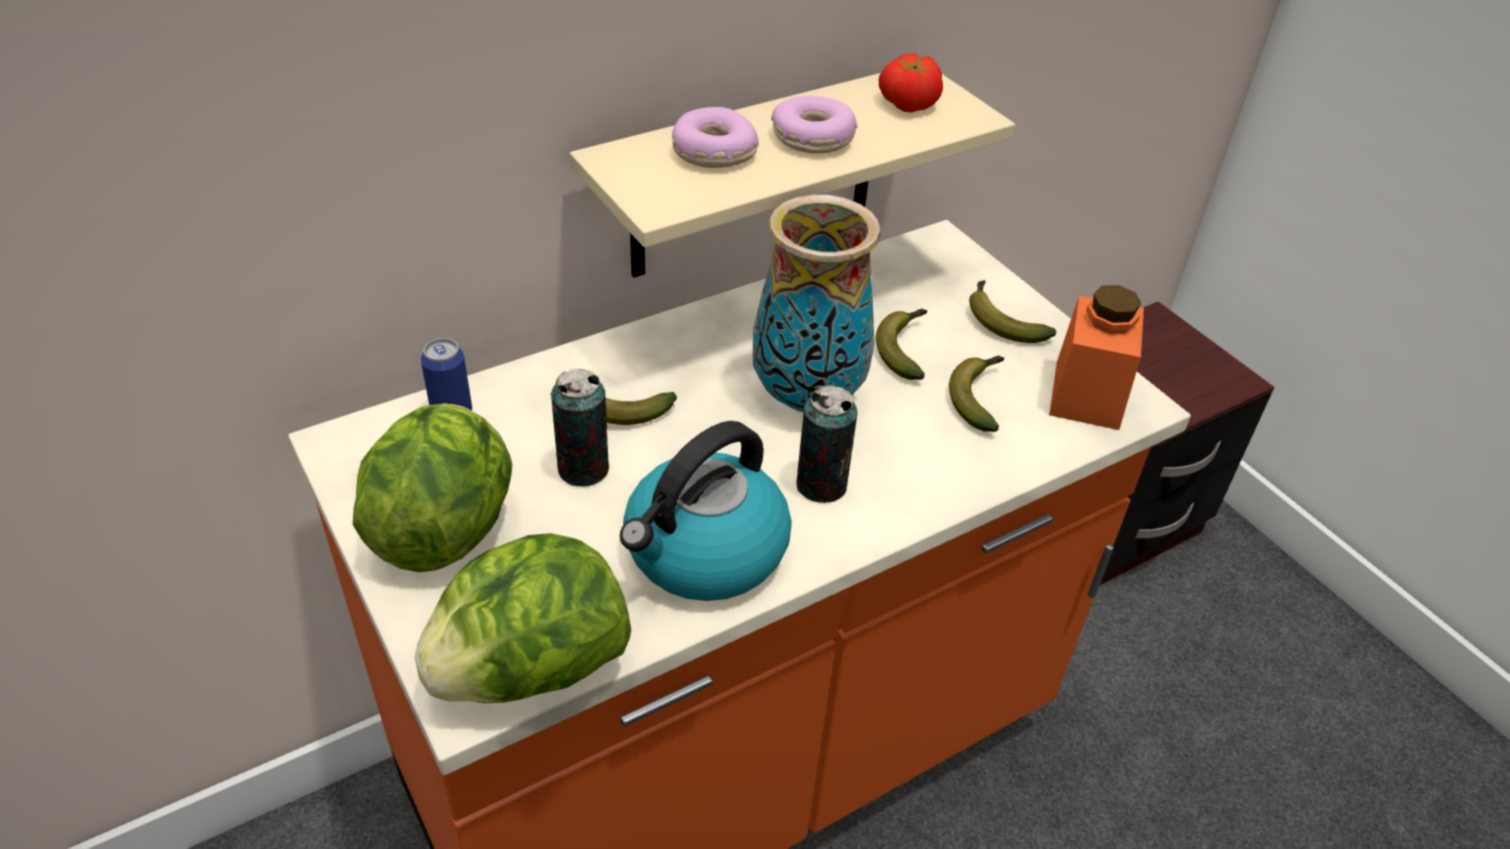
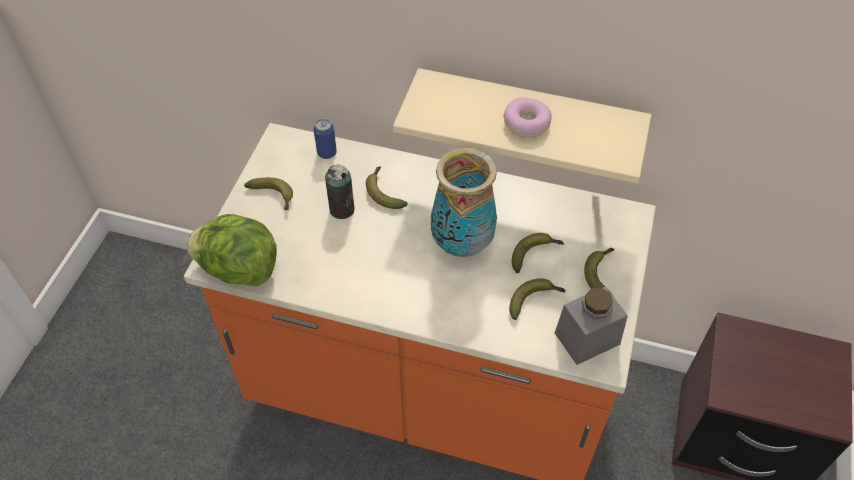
camera: 50 degrees right, 10 degrees up
(445, 526) = (274, 196): lettuce -> banana
(704, 552) = (340, 275): kettle -> none
(713, 152) = (472, 104): donut -> none
(821, 485) = (415, 284): can -> none
(907, 103) = (600, 132): tomato -> none
(1087, 395) = (587, 338): orange jar -> grey jar

